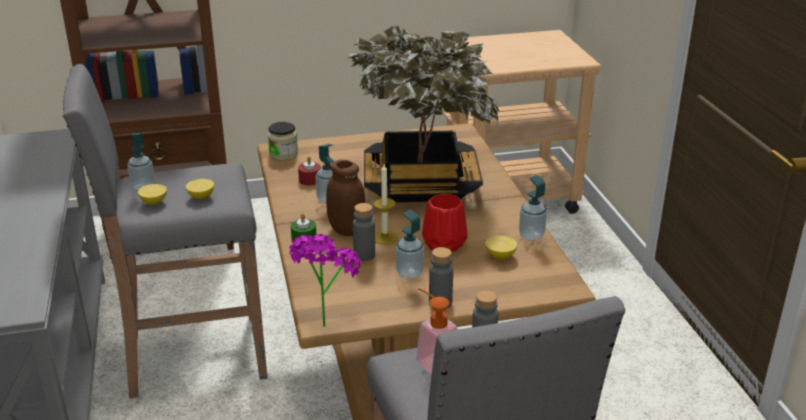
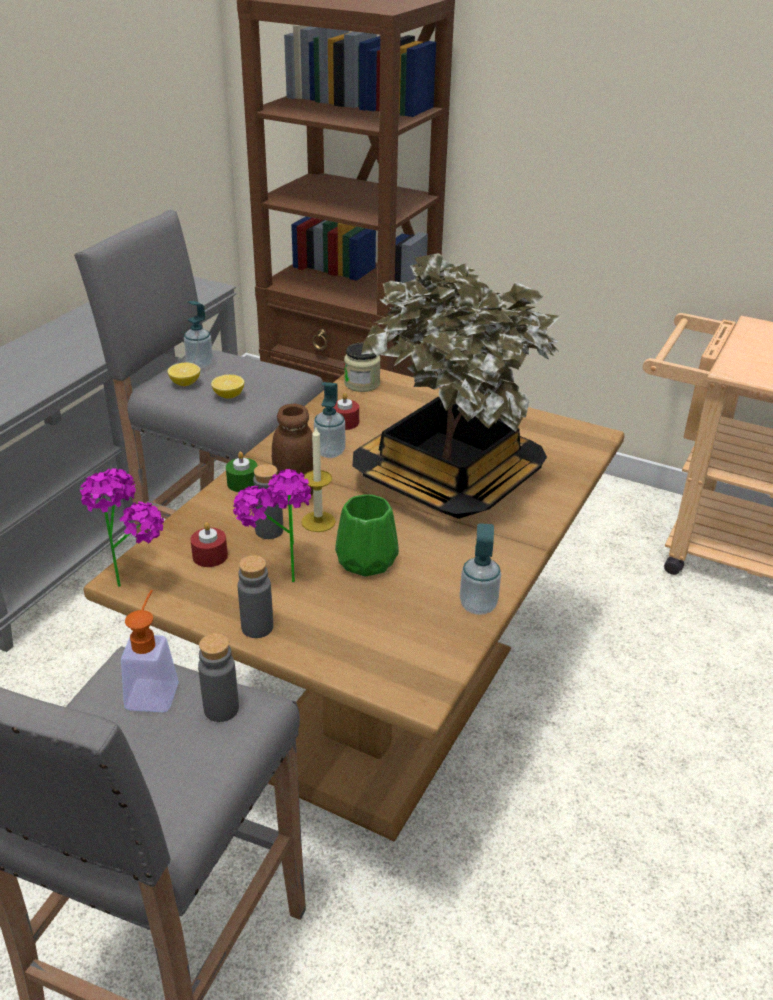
camera: 40 degrees right, 5 degrees up
(352, 284) = (210, 556): none -> red candle
(409, 273) = (280, 575): soap dispenser -> potted plant
(444, 244) = (366, 562): red vase -> green vase
(500, 256) = (403, 610): lemon -> none

